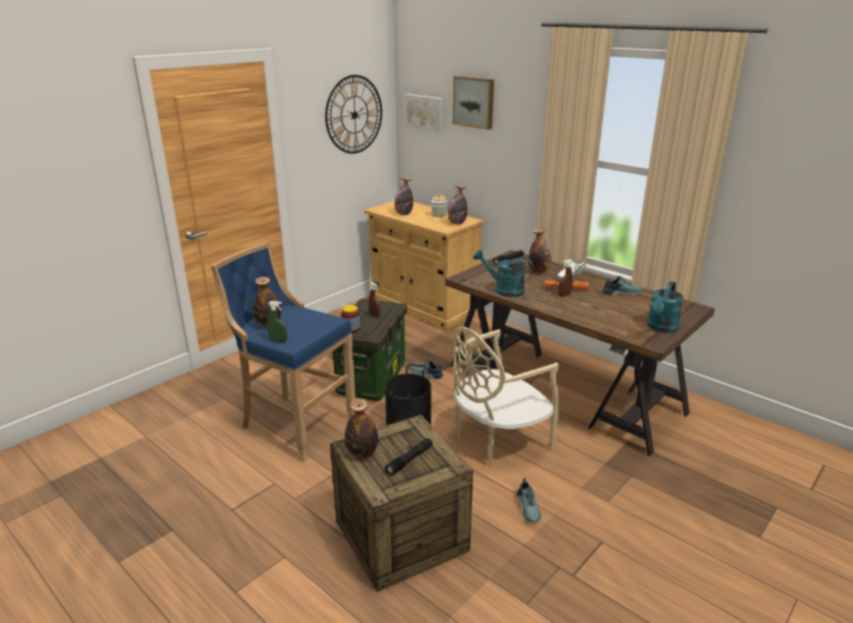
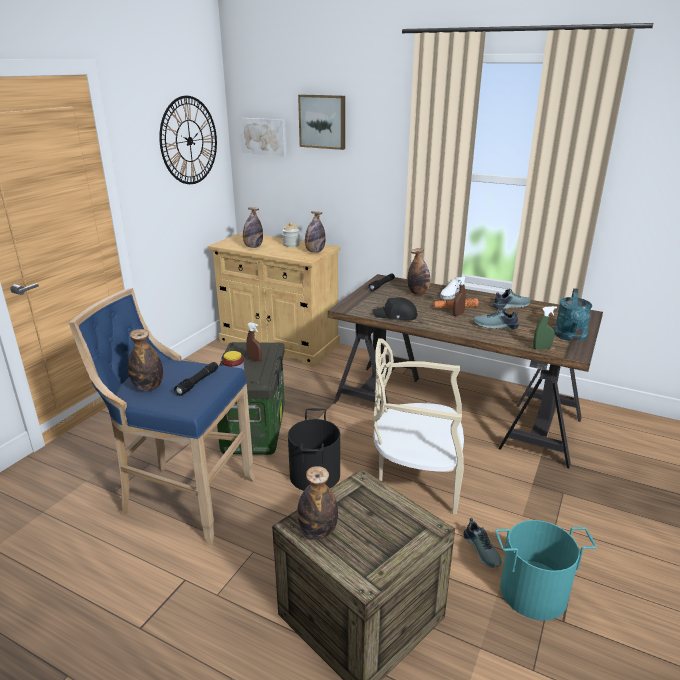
camera: 15 degrees left, 0 degrees up
(278, 341) = (169, 406): green spray bottle -> green spray bottle (541, 348)
(410, 460) = (378, 529): black flashlight -> black flashlight (198, 382)
(425, 374) = (311, 415): shoe -> shoe (495, 326)
(497, 440) = (416, 478): beige chair -> beige chair turned 60 degrees clockwise
(504, 290) = (395, 316): turquoise watering can -> black cap
(558, 549) = (533, 593): none -> turquoise bucket

